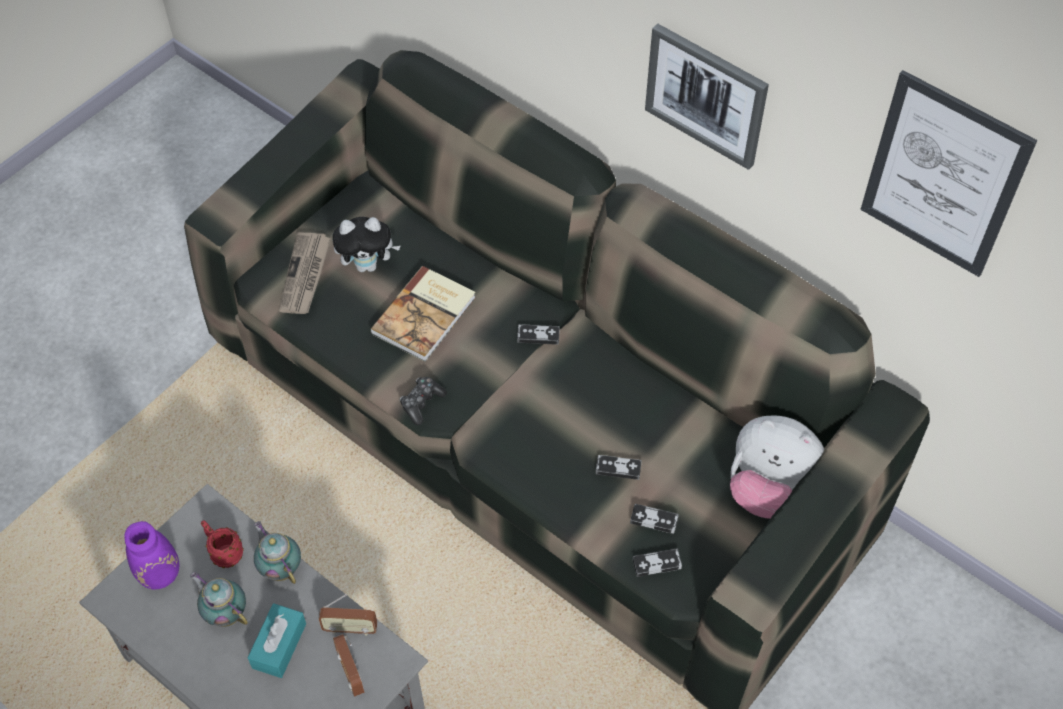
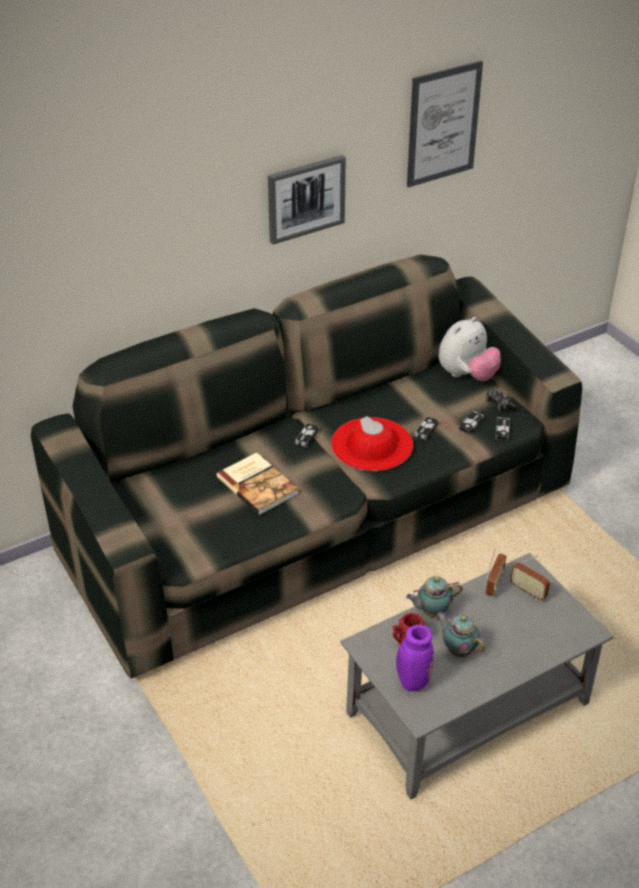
camera: 70 degrees left, 15 degrees down
(225, 613) = (458, 649): teapot -> teapot turned 75 degrees clockwise
(279, 645) = (495, 624): turquoise tissue box -> none
(305, 276) = (183, 538): newspaper -> none
(351, 673) = (528, 591): radio -> radio turned 45 degrees clockwise
(368, 265) = (192, 505): plush toy -> none
(422, 403) = (333, 502): game controller -> game controller (499, 404)
(553, 412) = (372, 444): none -> red hat

